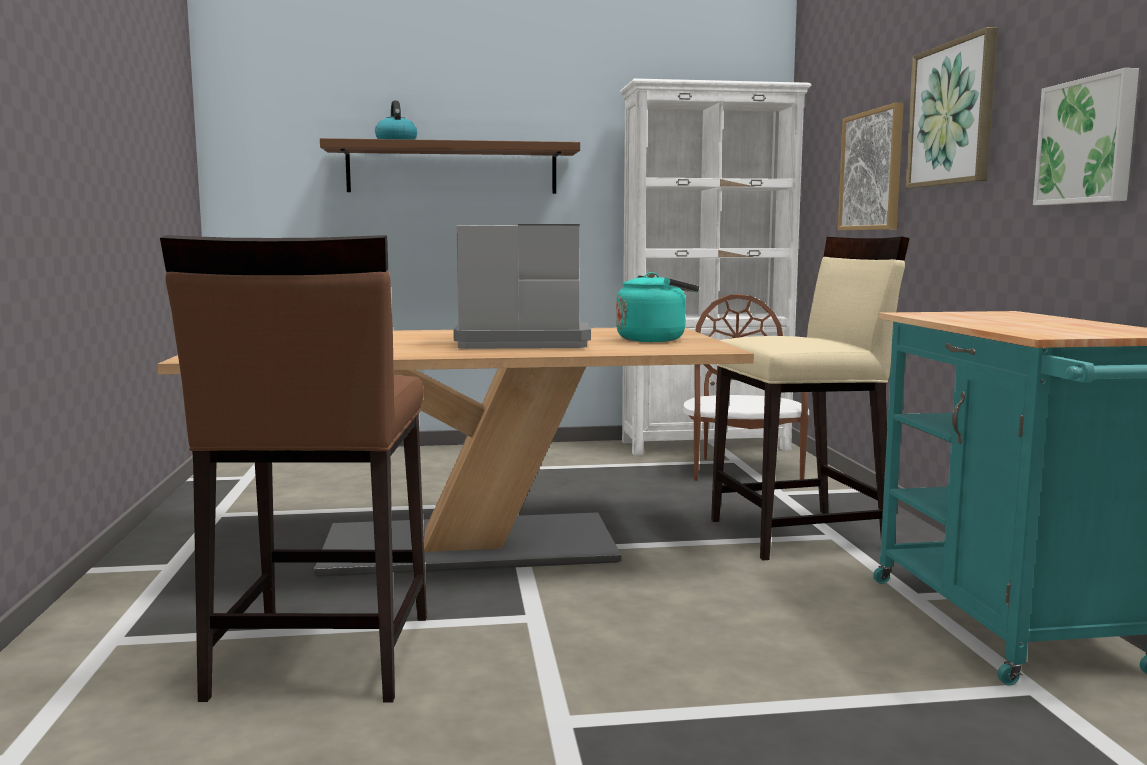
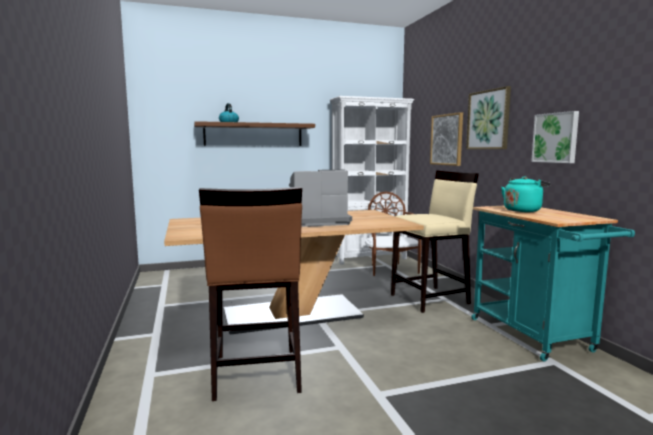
camera: 10 degrees left, 0 degrees up
(654, 339) = (372, 218): turquoise kettle -> turquoise kettle (523, 210)

